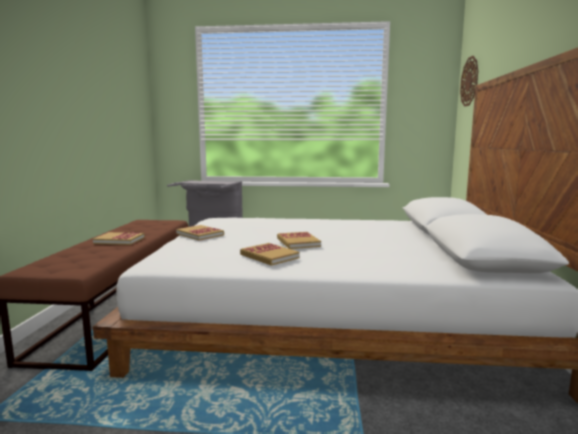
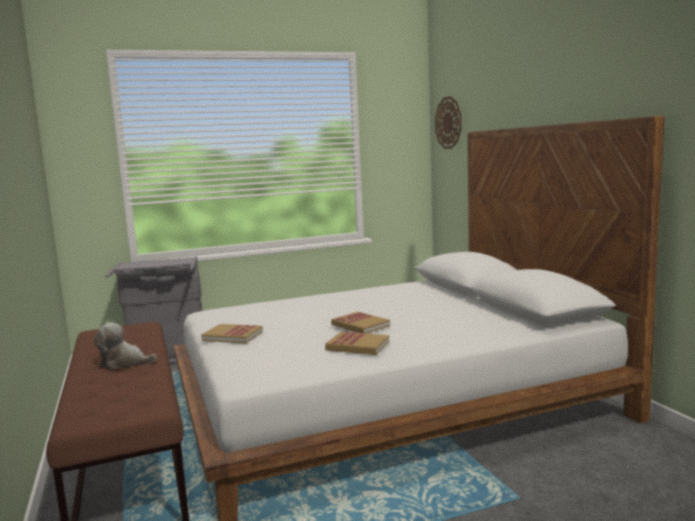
camera: 25 degrees left, 0 degrees up
(119, 240) = (124, 363): book -> plush toy

